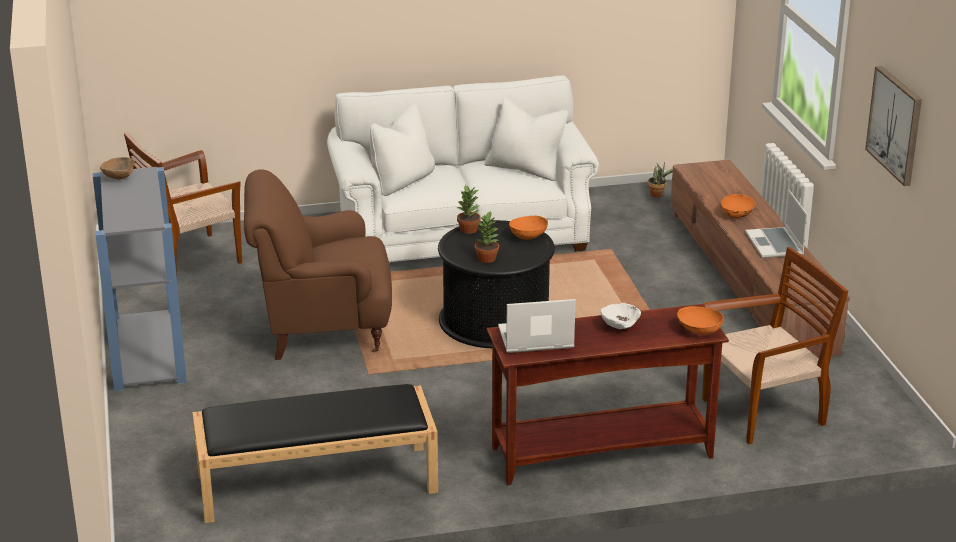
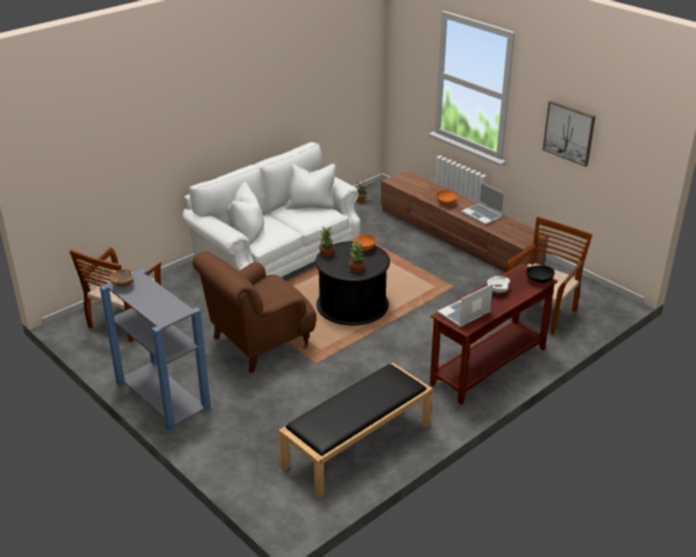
camera: 30 degrees left, 5 degrees up
(698, 331) = (539, 280): orange bowl -> black bowl

